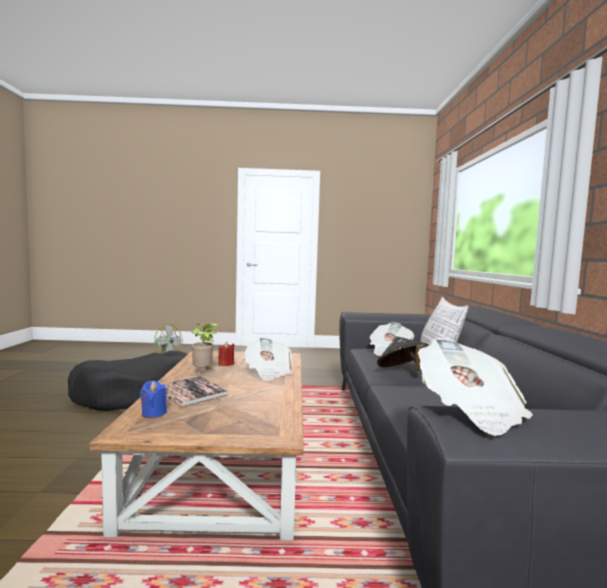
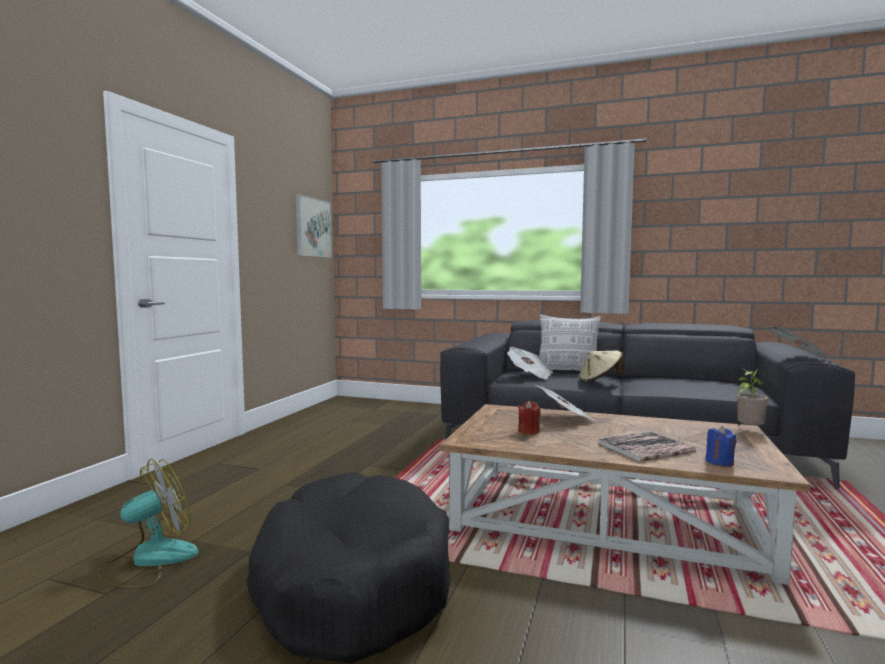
camera: 70 degrees left, 0 degrees up
(203, 372) = (566, 441): potted plant -> potted plant (749, 431)
(400, 220) = (313, 227): none -> picture
(402, 372) = (600, 381): black hat -> beige hat

